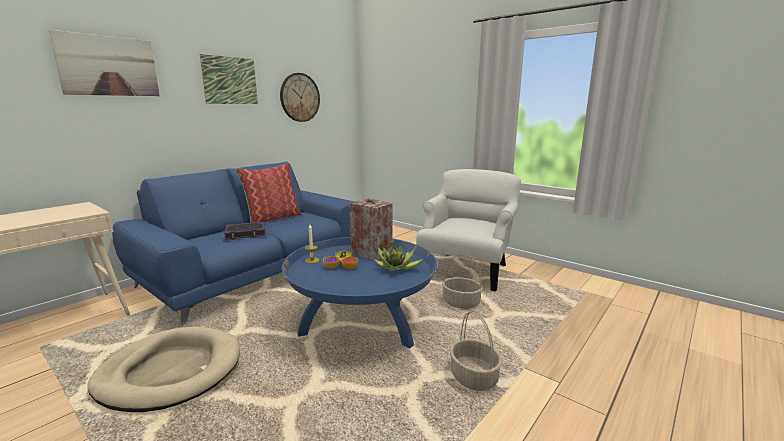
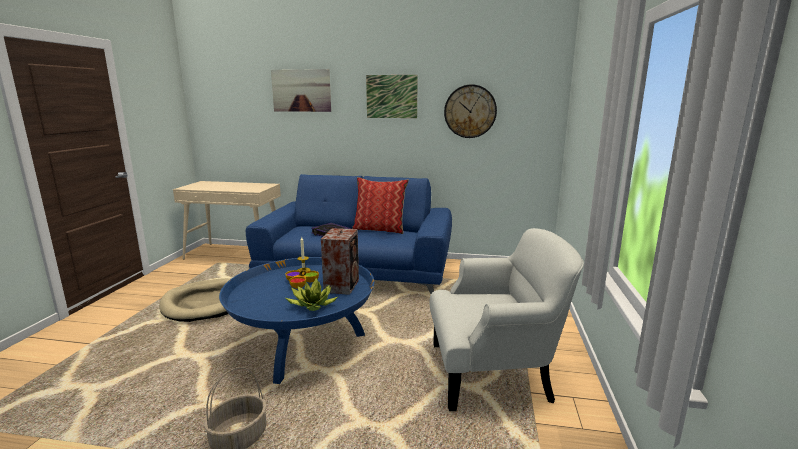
camera: 60 degrees right, 0 degrees up
(460, 303) = (393, 391): basket -> none

